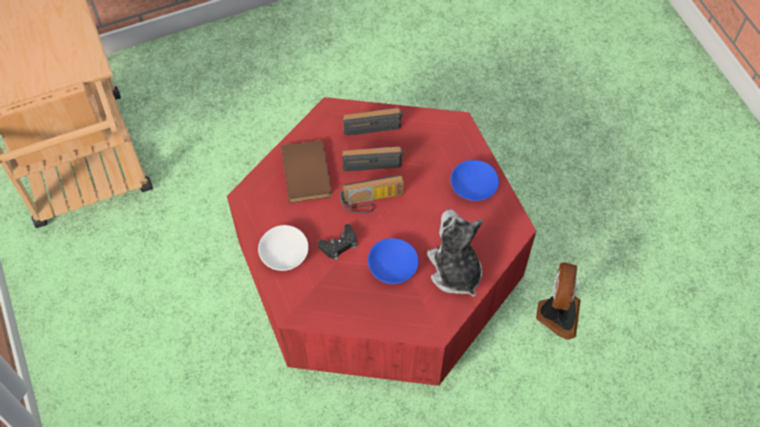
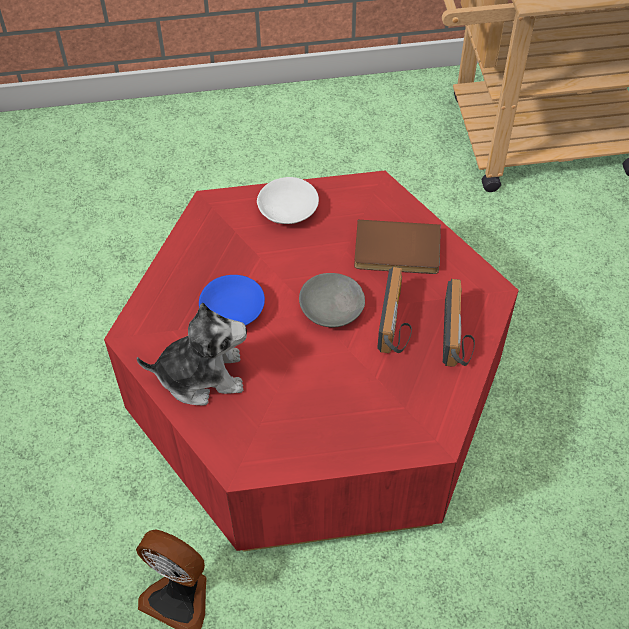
camera: 105 degrees right, 5 degrees down
(339, 245) = (281, 263): black game controller -> none
(372, 202) = (332, 309): radio -> grey bowl
(474, 186) = (323, 432): blue bowl -> none

